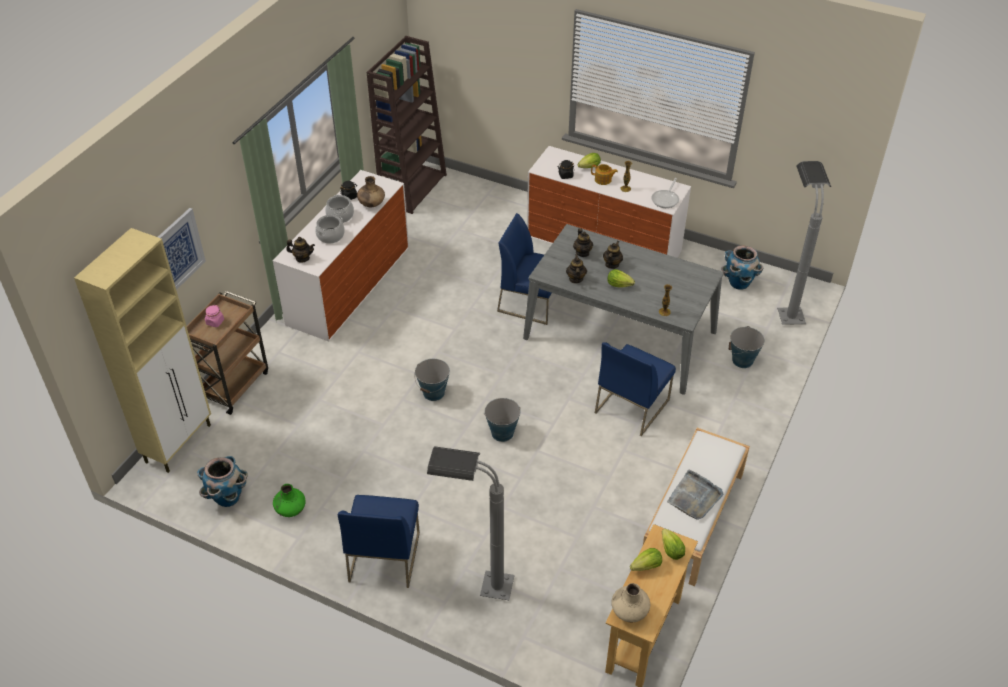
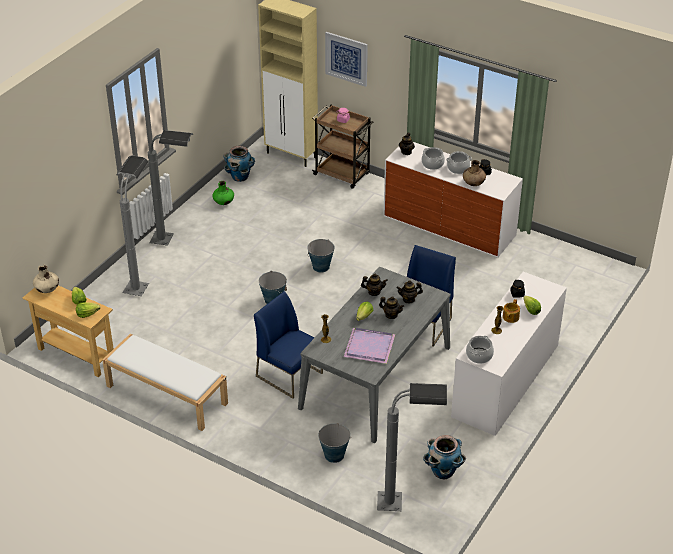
camera: 95 degrees right, 5 degrees down
(384, 556) = (175, 241): blue chair -> grey floor lamp
(413, 188) = (584, 261): brown bookcase -> none
(666, 199) = (479, 356): frying pan -> cooking pot
(668, 278) = (370, 347): none -> purple tray
(694, 497) = (152, 359): grey tray -> none

